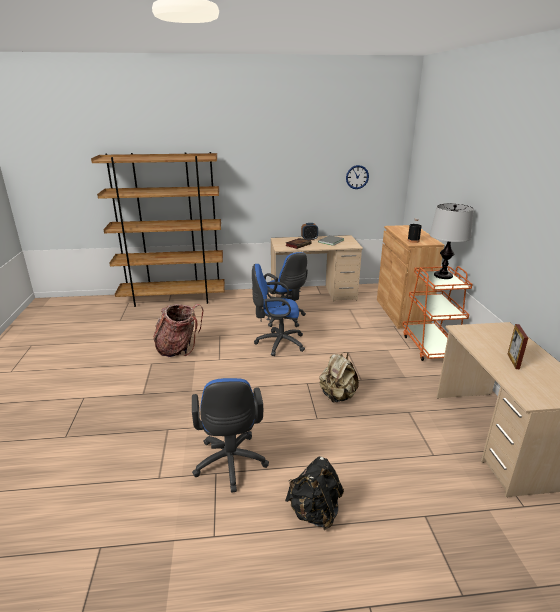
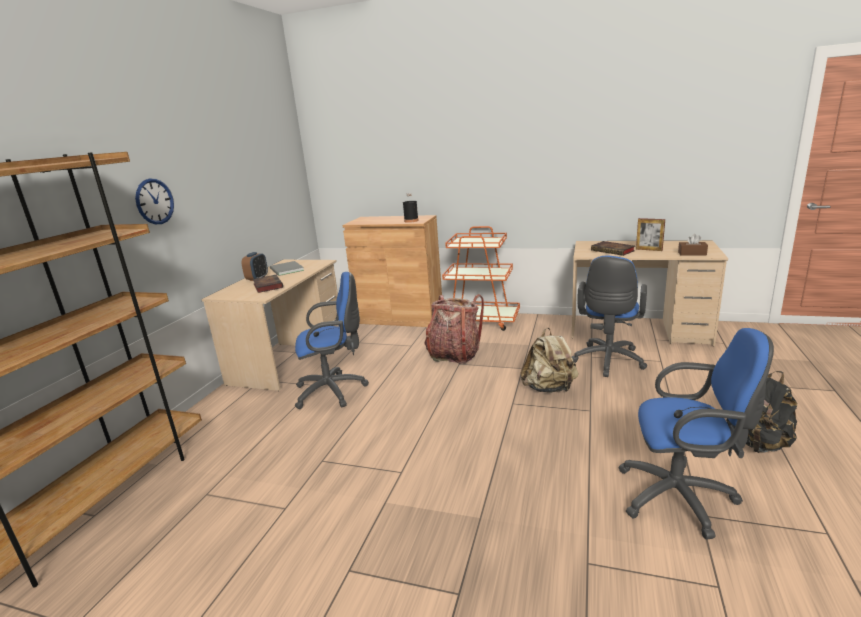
camera: 65 degrees left, 5 degrees down
(178, 348) = (323, 520): backpack -> backpack (454, 354)
(277, 343) = (397, 408): blue office chair -> blue office chair (607, 362)
(357, 177) = (267, 176): wall clock -> wall clock (154, 201)
(443, 275) = (469, 240): table lamp -> none
(487, 342) = (613, 251): none -> book
(522, 387) = (692, 253): none -> brown tissue box

